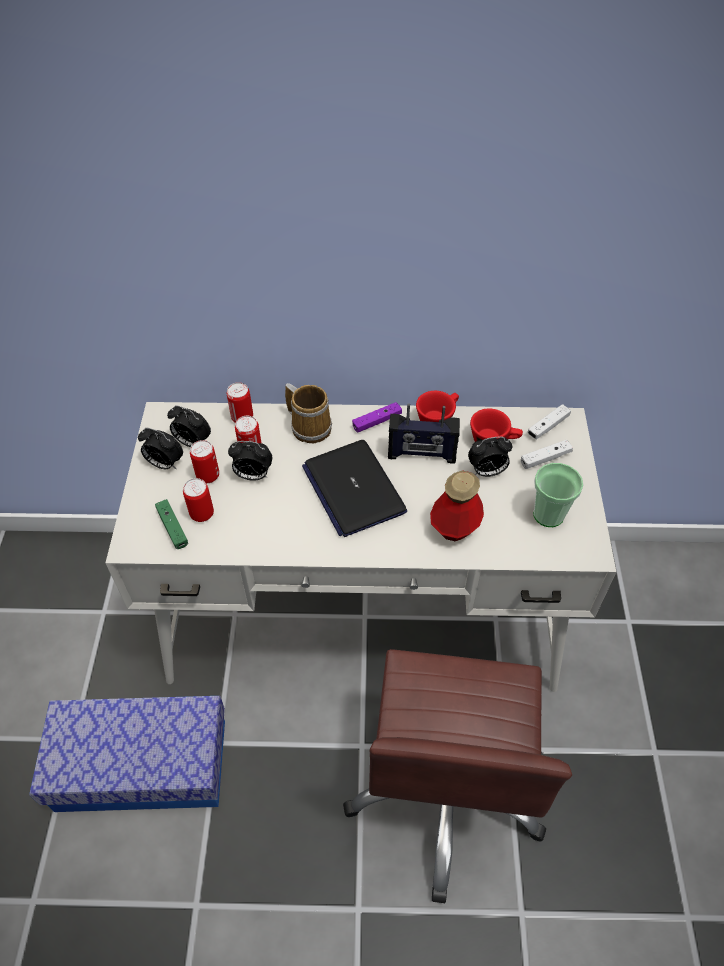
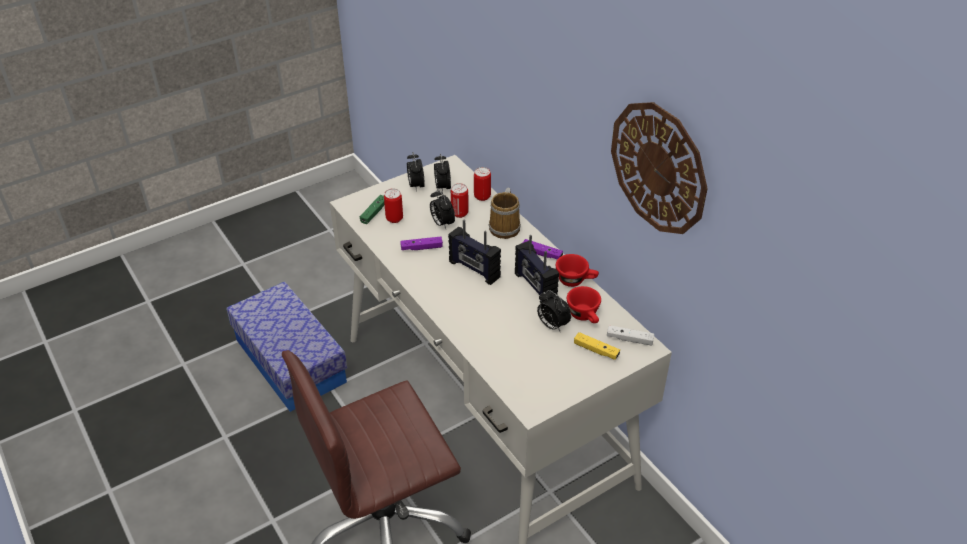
camera: 55 degrees right, 10 degrees down
(208, 476) = (424, 206): can -> none
(276, 515) = (421, 248): none -> purple game controller
(353, 488) = (474, 270): laptop -> radio
(455, 526) = (488, 330): bottle -> none
(545, 458) = (596, 350): white game controller -> yellow game controller
(547, 231) = (659, 167): none -> wall clock
(548, 515) = (544, 373): cup -> none

